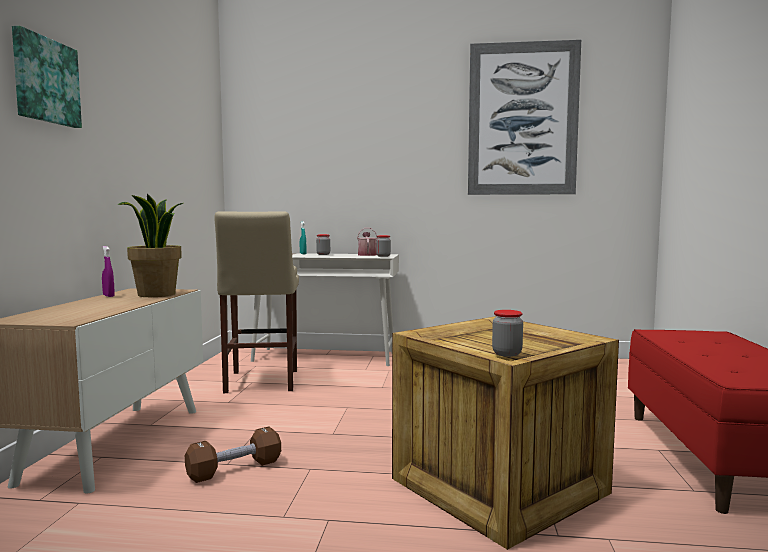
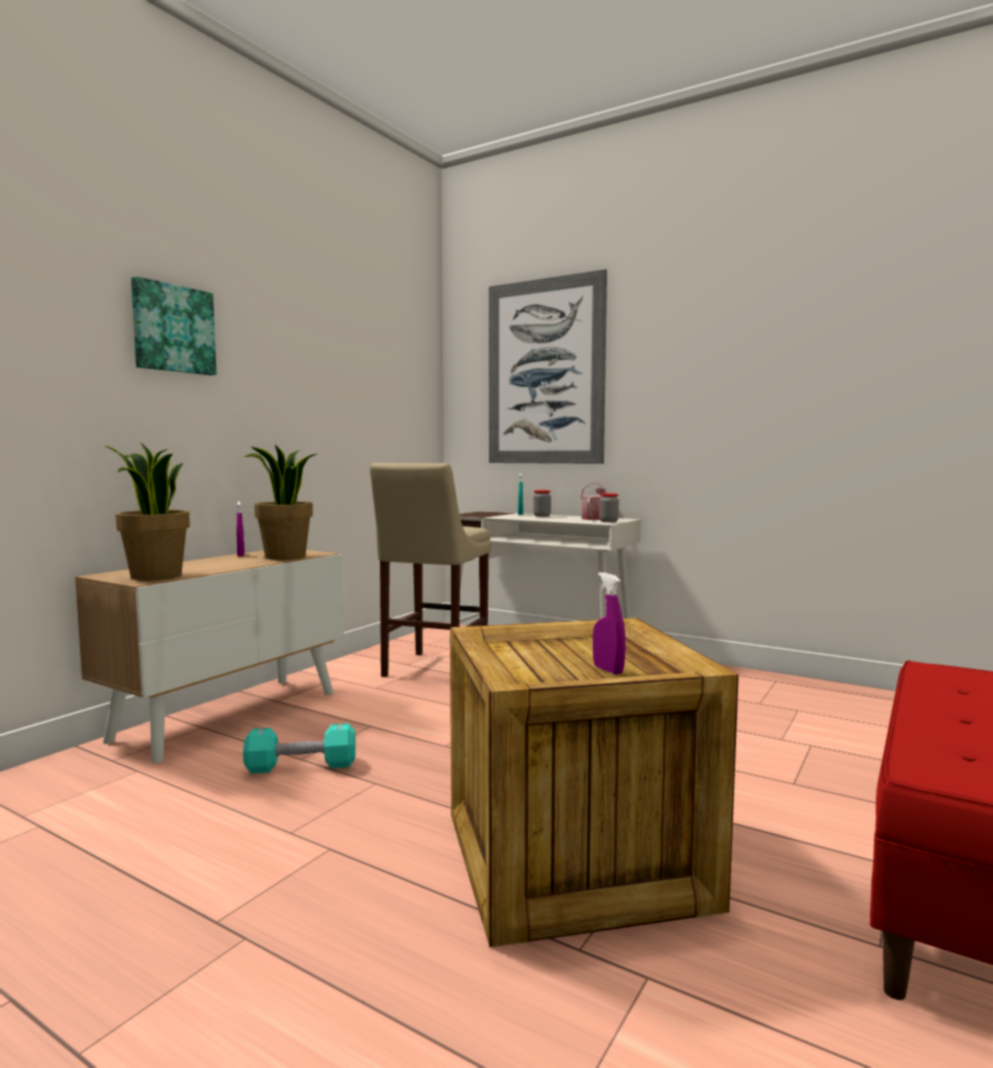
camera: 25 degrees right, 0 degrees up
(71, 317) = (155, 576): none -> potted plant
(234, 469) = (301, 767): brown dumbbell -> turquoise dumbbell
(507, 353) = (541, 674): jar -> none
(522, 119) = (826, 323): picture -> picture (545, 372)
(537, 347) = (608, 670): none -> purple spray bottle

